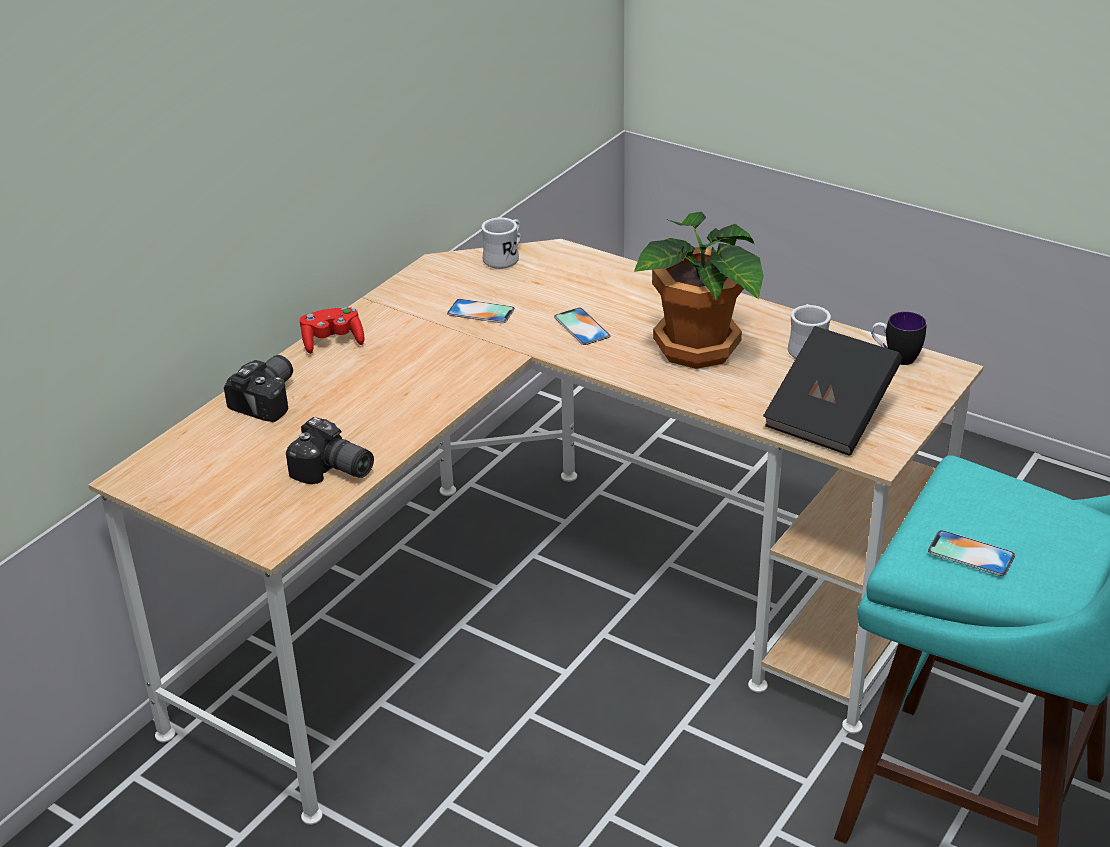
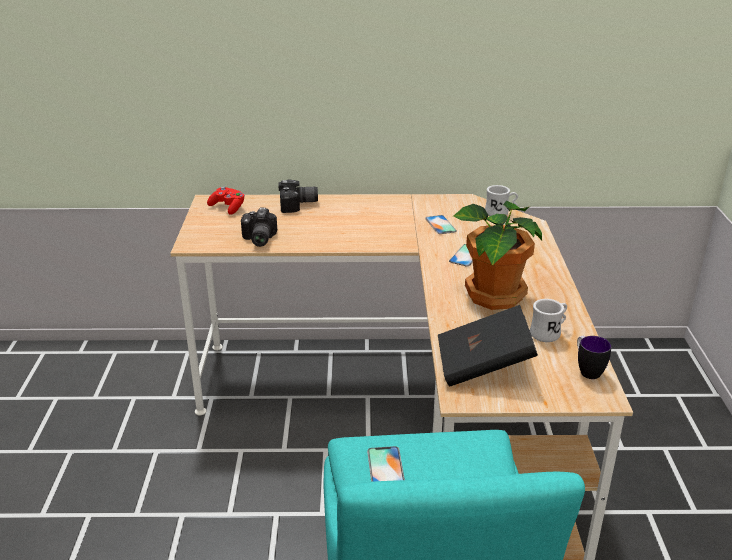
camera: 55 degrees right, 5 degrees down
(332, 341) = (363, 201): red game controller -> red game controller (228, 207)

